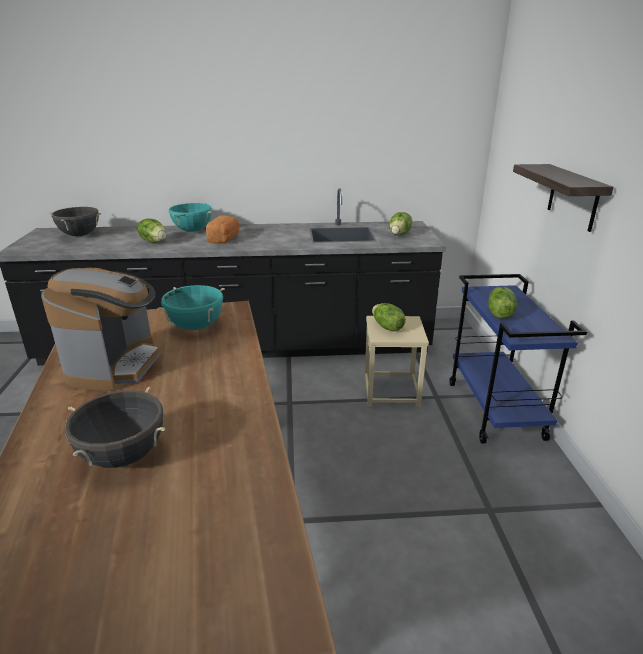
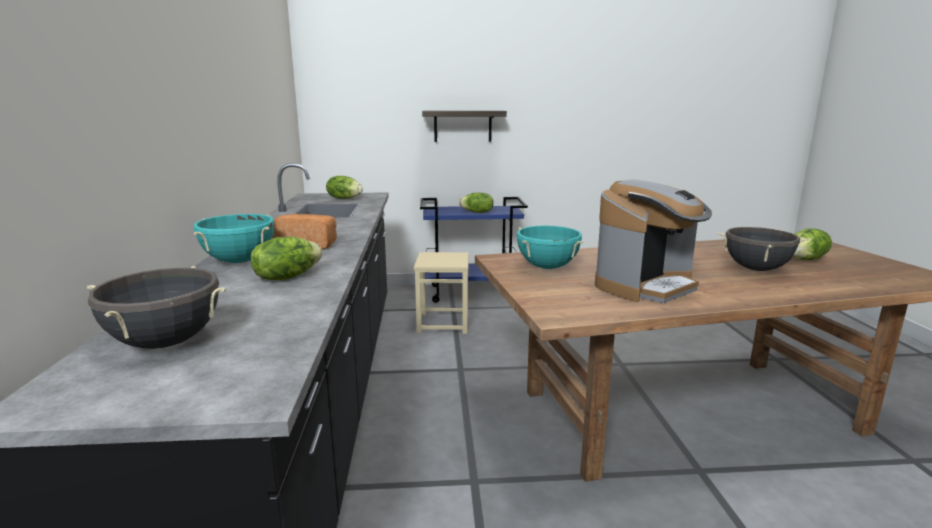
camera: 90 degrees left, 10 degrees down
(116, 365) = (646, 286): coffee machine -> coffee machine turned 135 degrees clockwise
(387, 327) = (441, 261): lettuce -> lettuce (805, 260)

